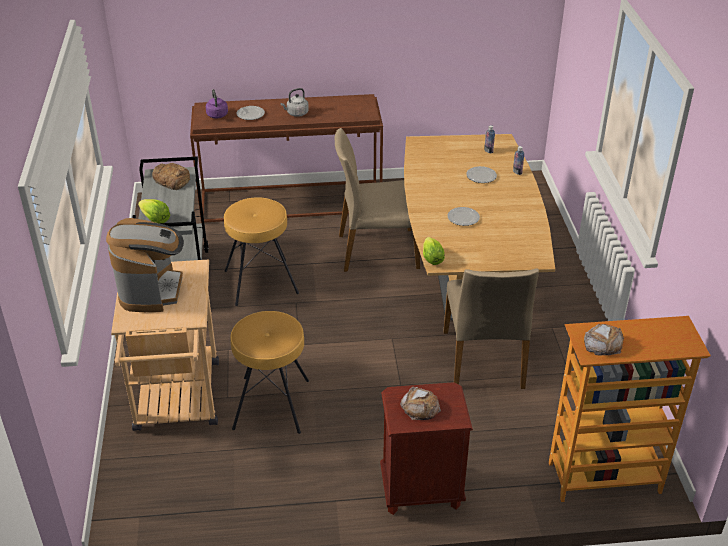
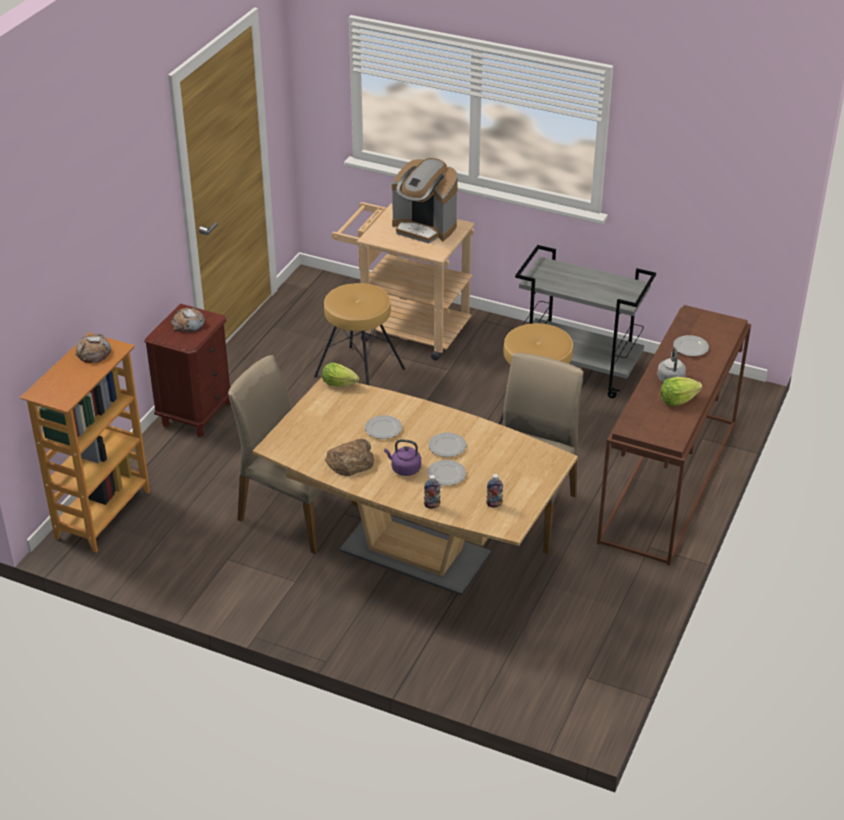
camera: 120 degrees right, 0 degrees up
(155, 220) = (552, 269): lettuce -> lettuce (678, 400)
(172, 180) = (617, 292): bread -> bread (351, 461)
(217, 116) = (703, 326): purple kettle -> purple kettle (404, 469)
(452, 185) = (446, 446): none -> plate

